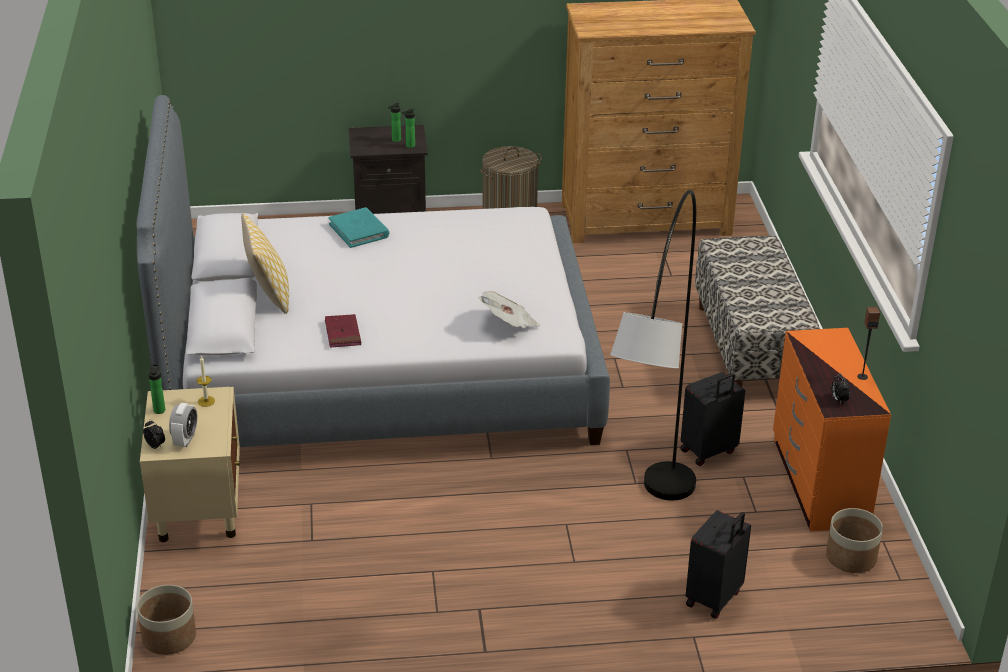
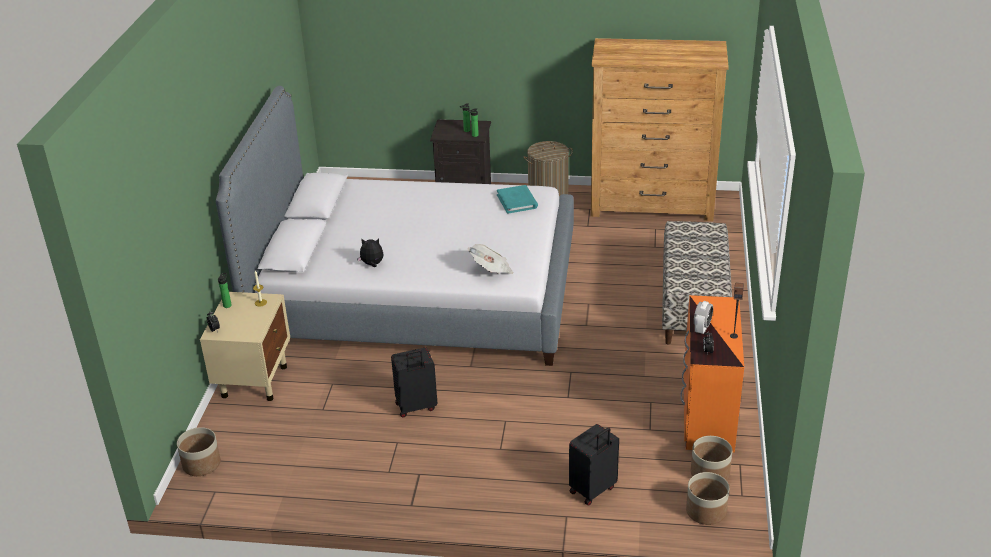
camera: 15 degrees right, 0 degrees up
(185, 439) = (235, 328): alarm clock -> alarm clock (702, 328)
(269, 295) = (333, 233): pillow -> none
(342, 333) = (372, 264): red book -> plush toy
(359, 230) = (415, 193): turquoise book -> turquoise book (517, 201)
(648, 546) = (558, 445): grey floor lamp -> none
(709, 452) = (632, 380): black suitcase -> black suitcase (416, 407)
(864, 606) = (706, 511): none -> planter

